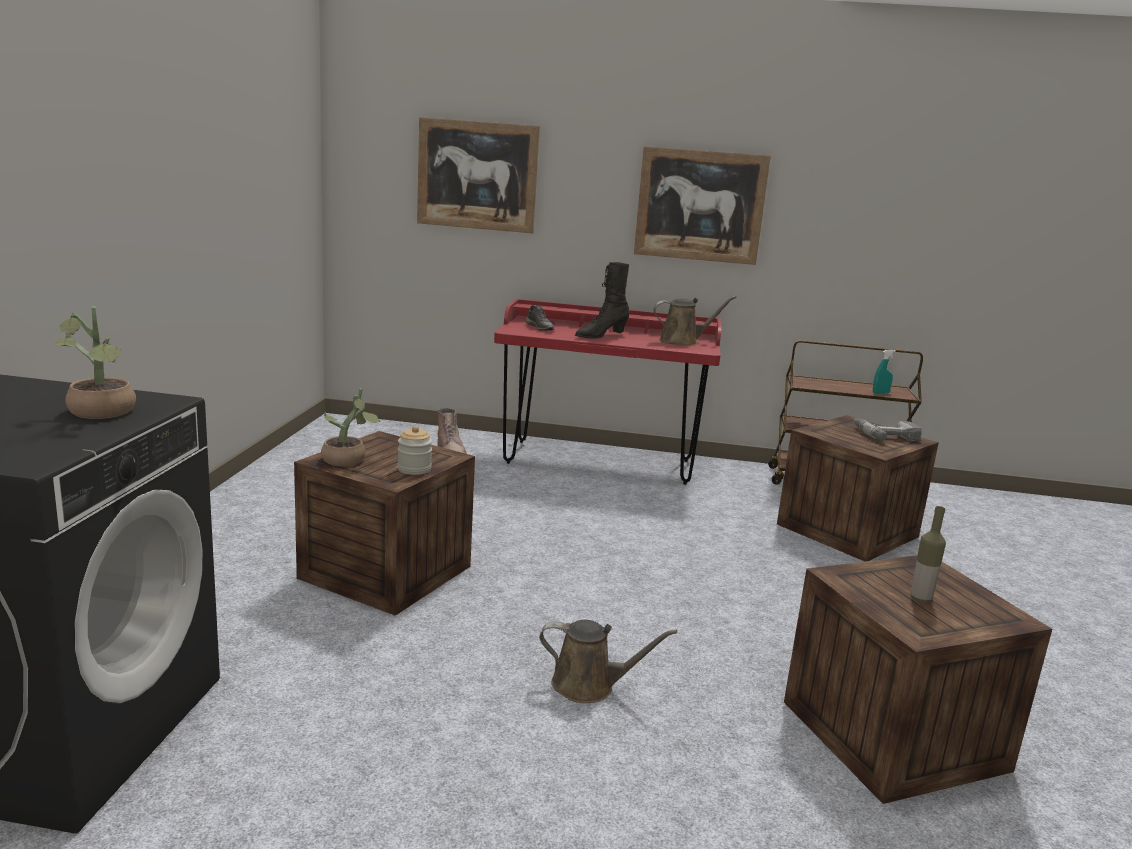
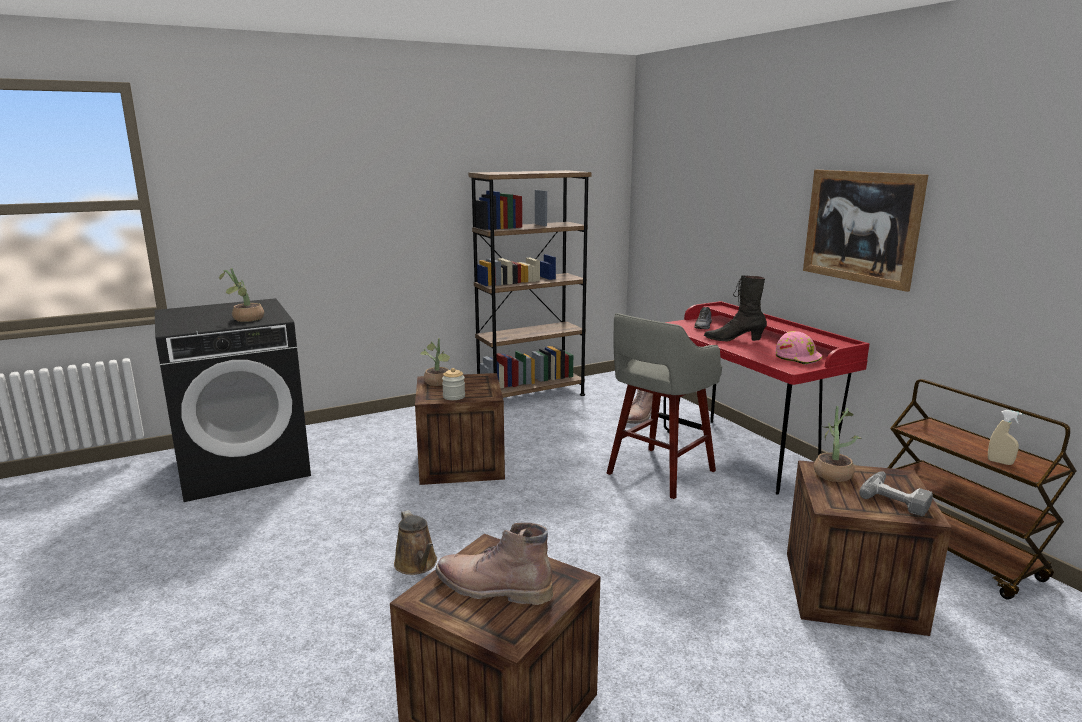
camera: 55 degrees right, 0 degrees up
(288, 471) = (531, 396): none -> brown bookcase
(477, 175) = (706, 198): picture -> none
(581, 502) = (658, 473): none -> grey stool
(682, 342) = (798, 358): brown watering can -> pink hard hat
(825, 431) = (832, 472): none -> potted plant
(880, 393) = (1000, 462): turquoise spray bottle -> beige spray bottle
(920, 598) = (491, 588): bottle -> brown boot

